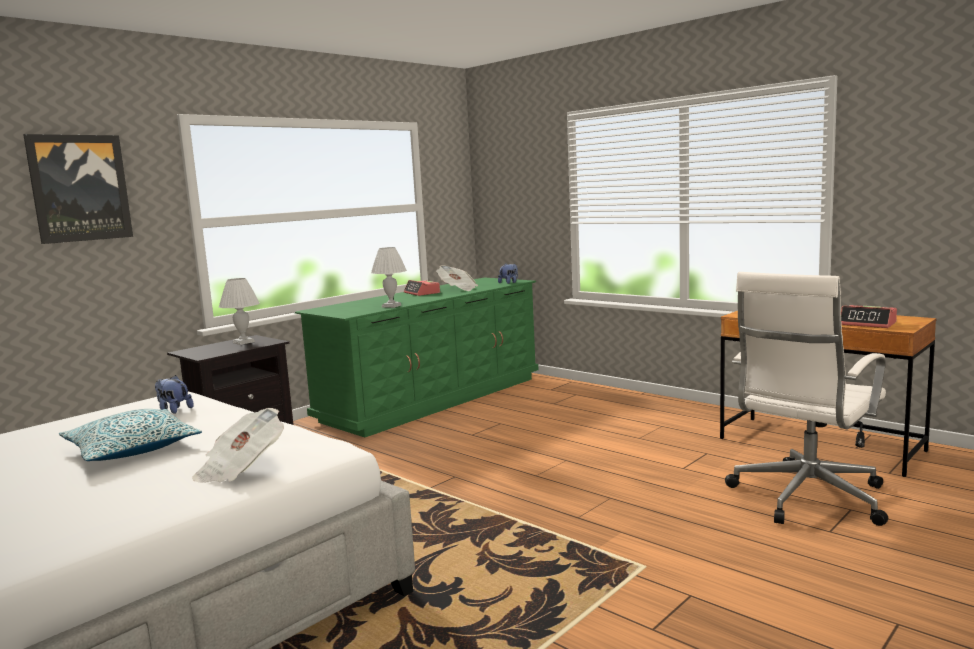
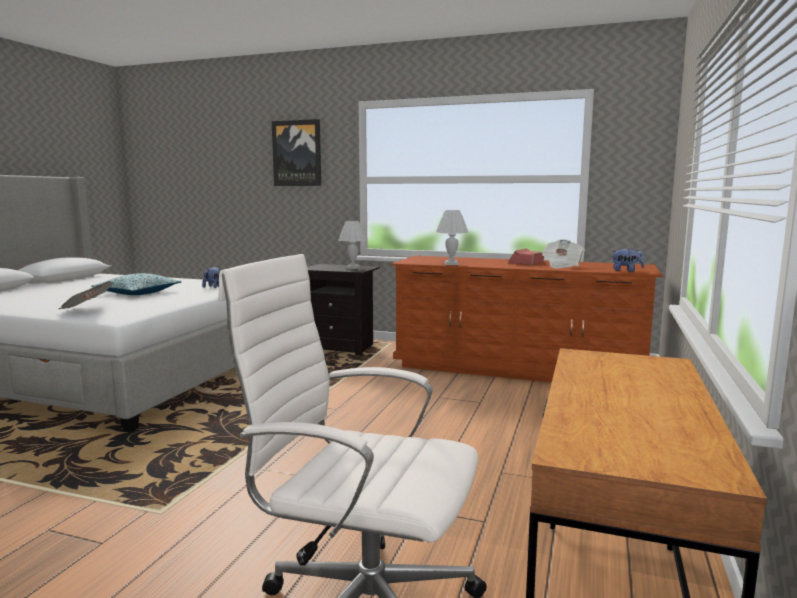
camera: 65 degrees right, 0 degrees up
(433, 399) = (517, 368): green dresser -> brown dresser
(867, 324) = (592, 427): alarm clock -> none

